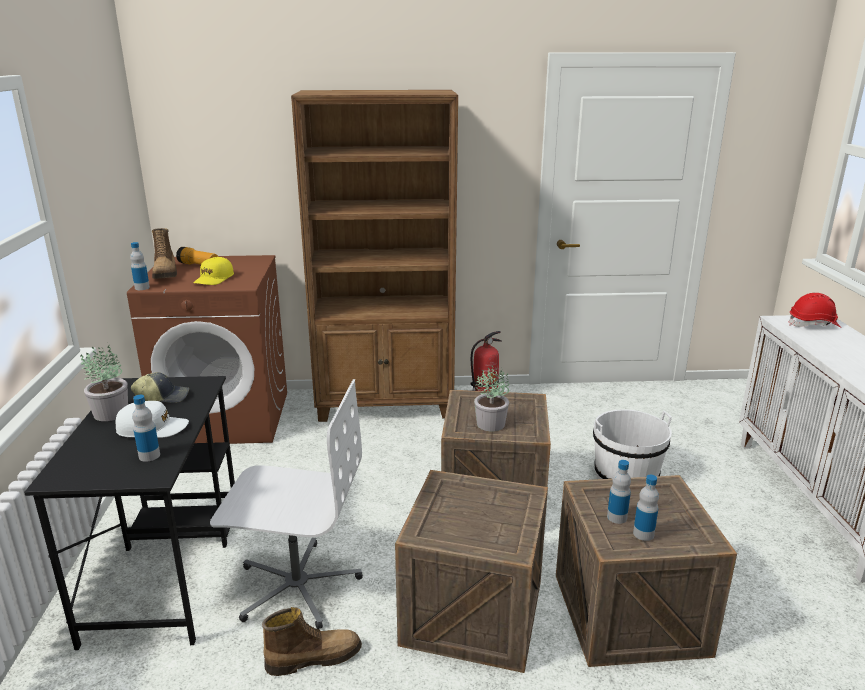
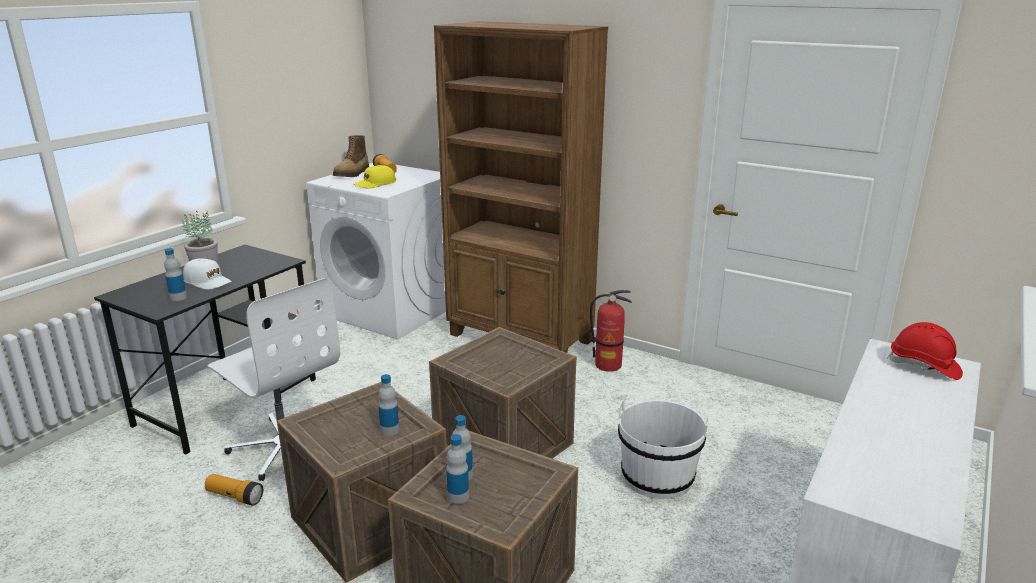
camera: 35 degrees right, 0 degrees up
(142, 288) = (319, 181): bottle -> bottle (390, 430)
(163, 397) = (246, 264): cap -> none
(226, 417) = (391, 310): brown washing machine -> white washing machine
(313, 657) = (235, 497): boot -> flashlight
(491, 424) = (488, 365): potted plant -> none

